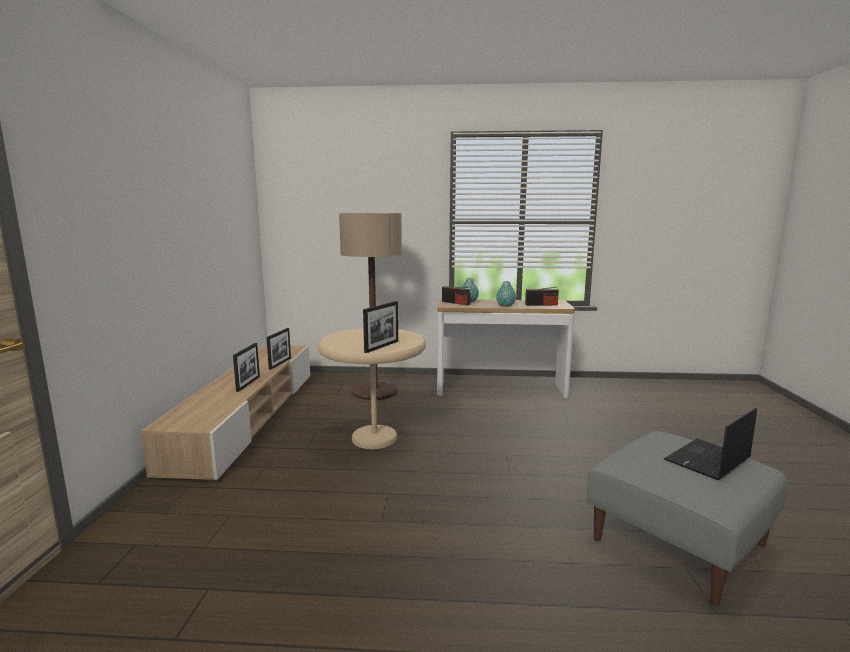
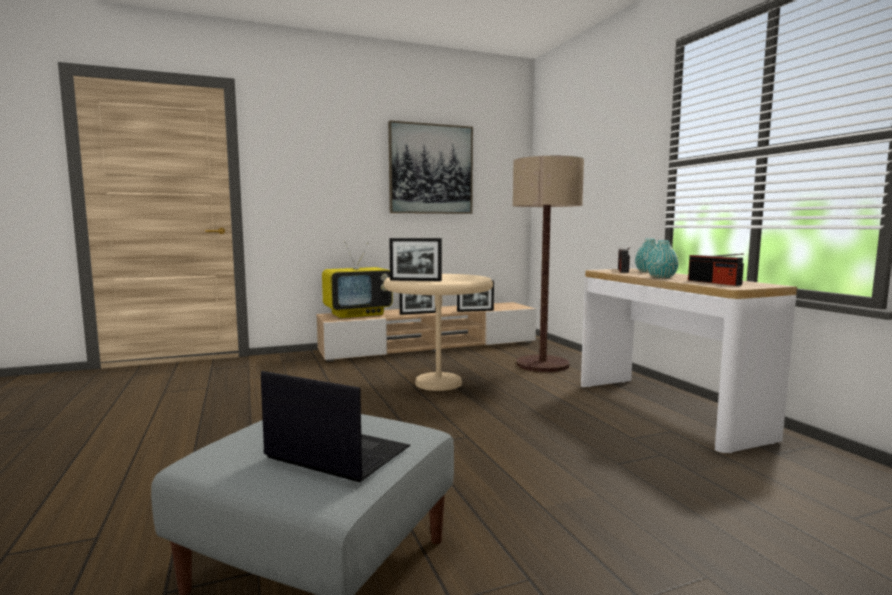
camera: 65 degrees right, 5 degrees down
(195, 409) = (358, 314): none -> television
(204, 210) = (431, 169): none -> picture

